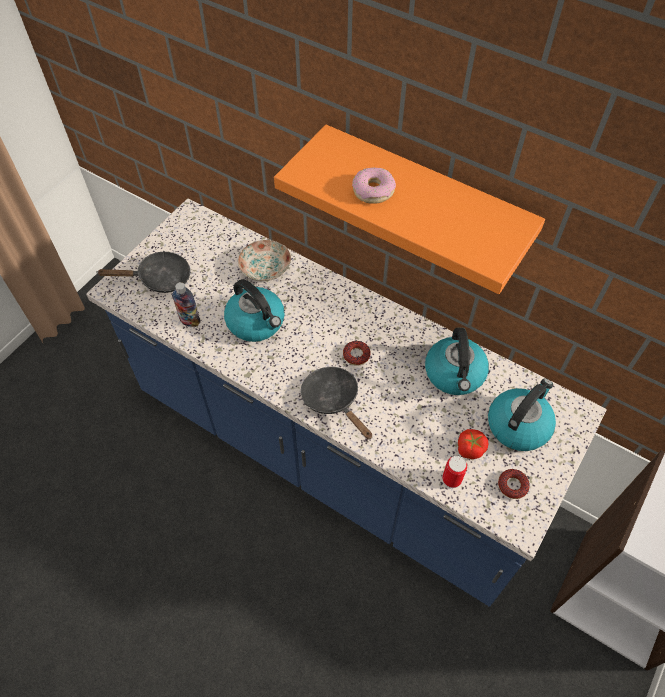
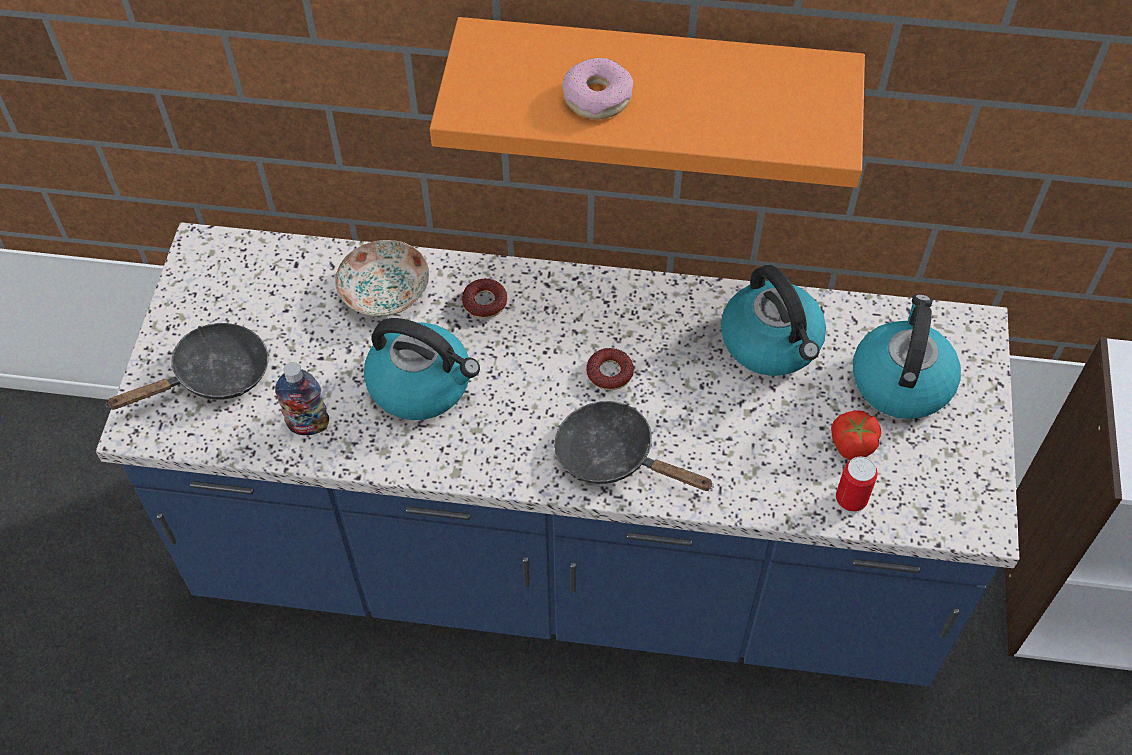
camera: 25 degrees left, 0 degrees up
(512, 485) = (939, 471): donut -> donut (484, 302)

